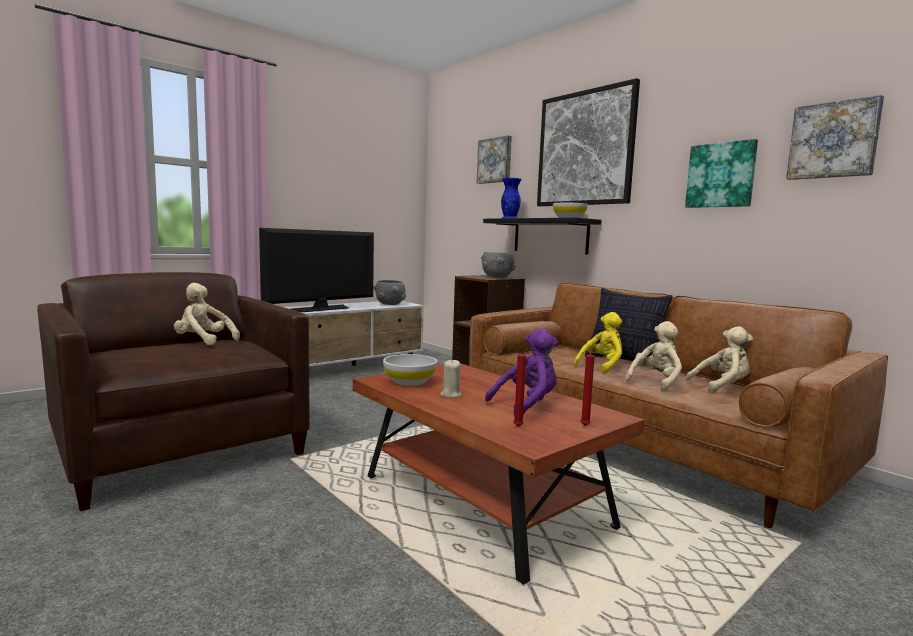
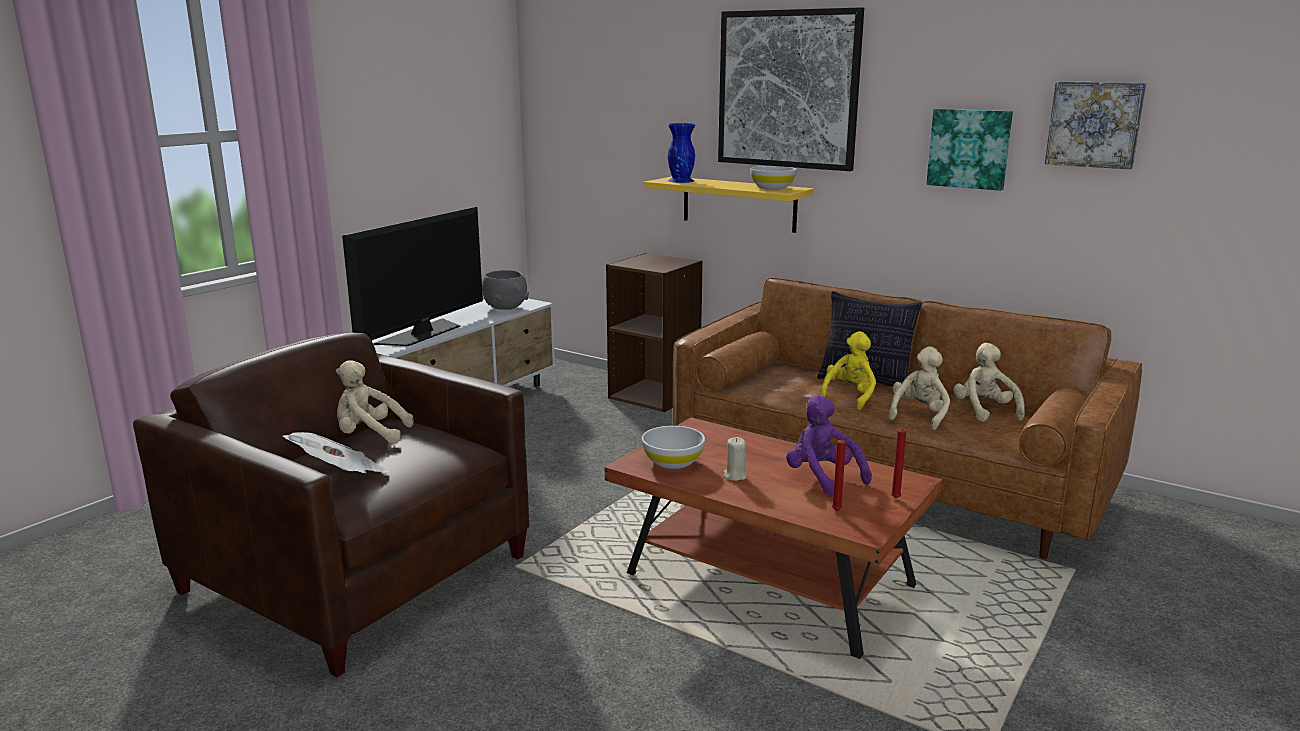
camera: 15 degrees left, 10 degrees up
(144, 355) = (341, 476): none -> newspaper
(495, 160) = (644, 87): picture -> none
(497, 277) = (666, 262): grey bowl -> none
(527, 405) = (822, 478): purple plush toy -> purple plush toy turned 75 degrees counterclockwise
(550, 236) = (739, 204): black shelf -> yellow shelf
(721, 387) = (984, 411): beige plush toy -> beige plush toy turned 75 degrees counterclockwise

